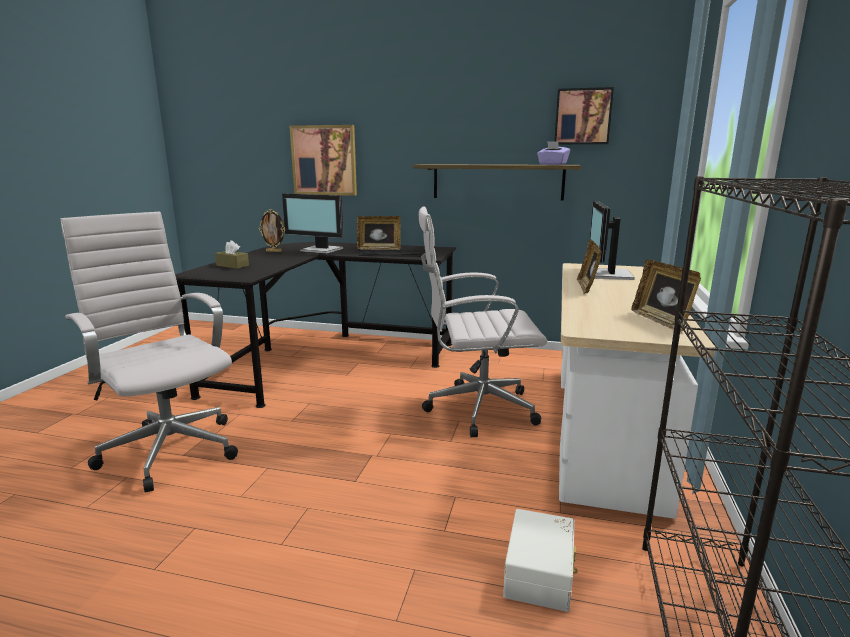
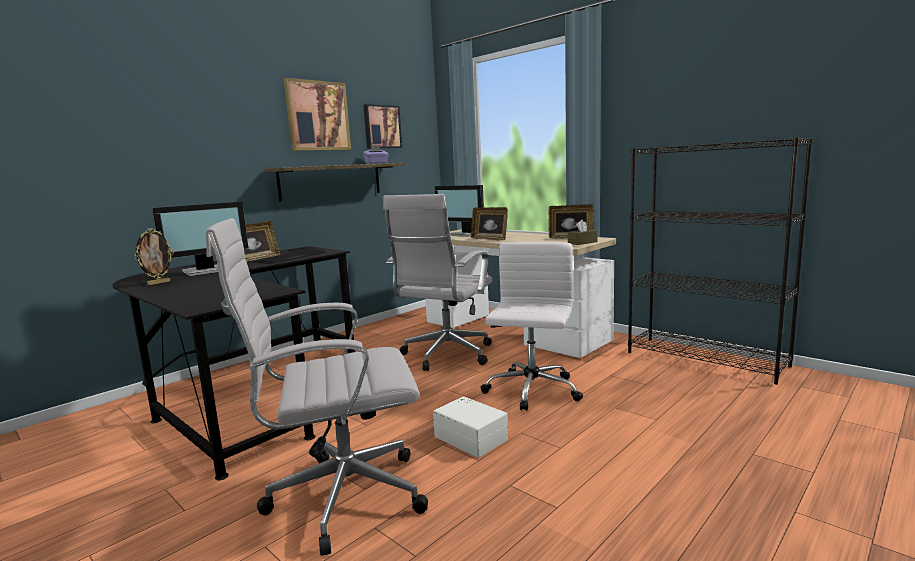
camera: 60 degrees left, 5 degrees down
(232, 265) = (198, 295): brown tissue box -> brown tissue box (582, 242)
(324, 160) = (143, 169): picture -> picture (317, 116)
(421, 488) = (531, 391): none -> white office chair
(541, 572) = (635, 377): white storage box -> white storage box (472, 437)

